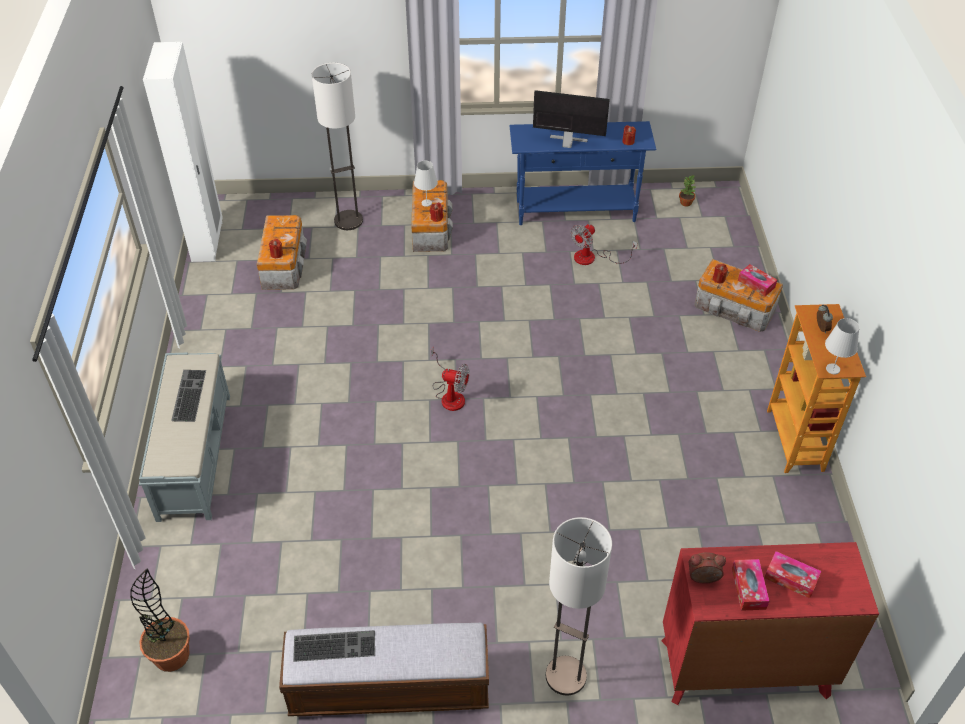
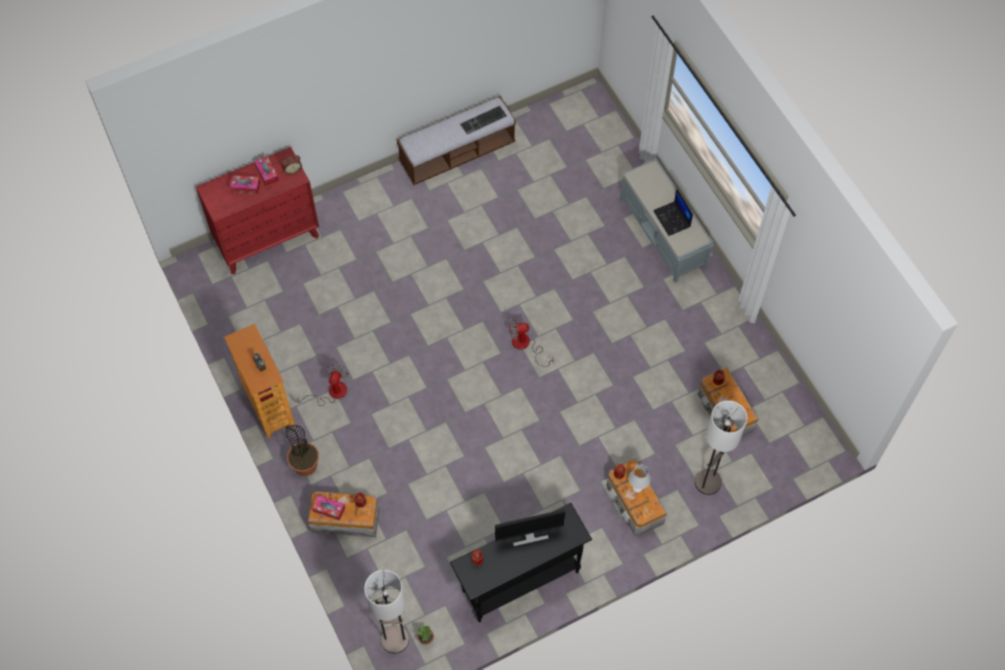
camera: 155 degrees right, 15 degrees up
(172, 655) = (583, 123): potted plant -> potted plant (305, 465)
(188, 395) = (672, 219): keyboard -> laptop
(208, 242) = (803, 409): white wardrobe -> none
(565, 676) = (365, 196): floor lamp -> floor lamp (395, 639)
(576, 211) = (520, 581): blue console table -> black console table
(592, 258) = (481, 528): fan -> fan (331, 393)
(832, 369) = (246, 334): white table lamp -> none

